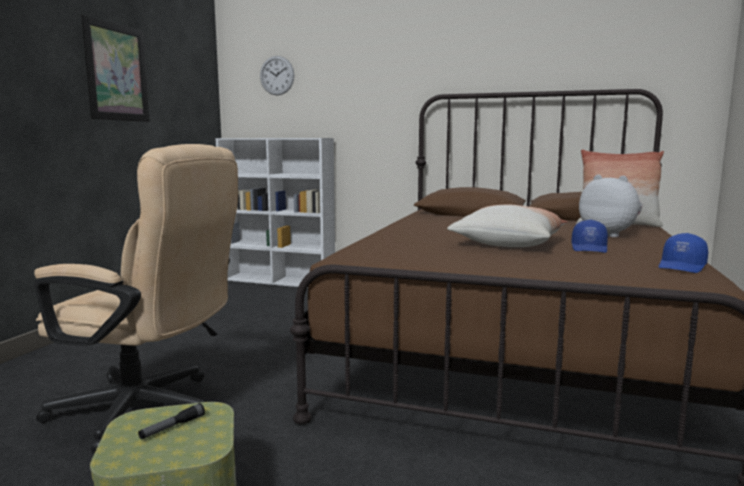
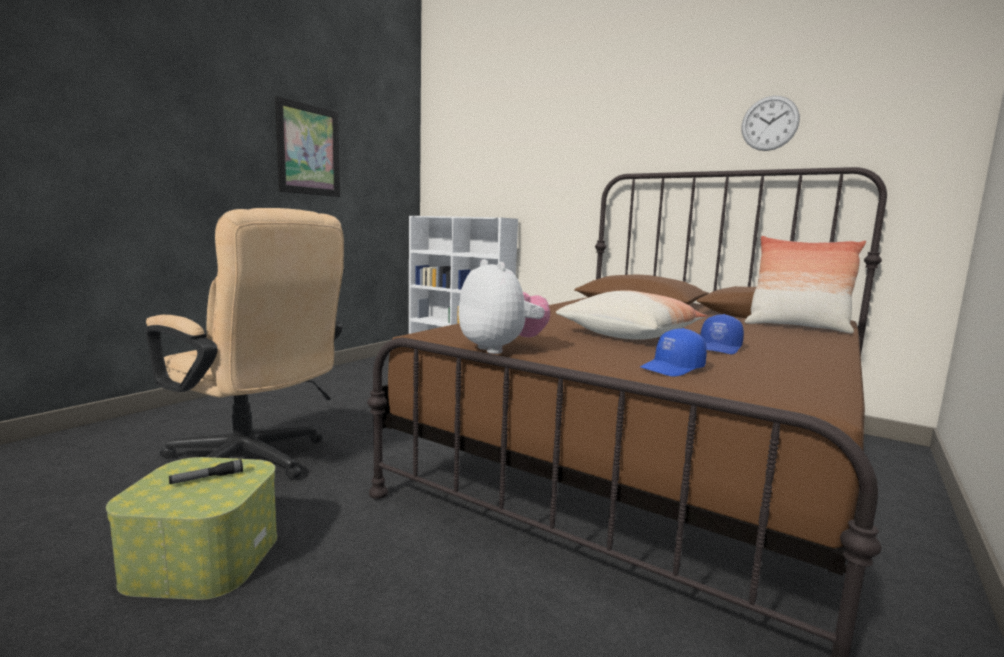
camera: 15 degrees right, 0 degrees up
(277, 75) = (470, 155): wall clock -> wall clock (769, 123)
(609, 234) = (770, 336): plush toy -> plush toy (500, 349)
(682, 267) = (809, 379): blue cap -> blue cap (673, 369)

